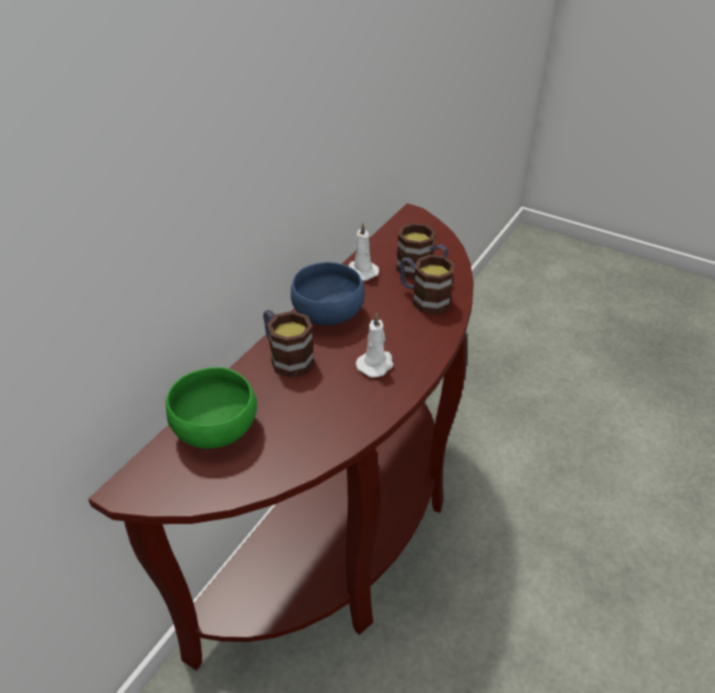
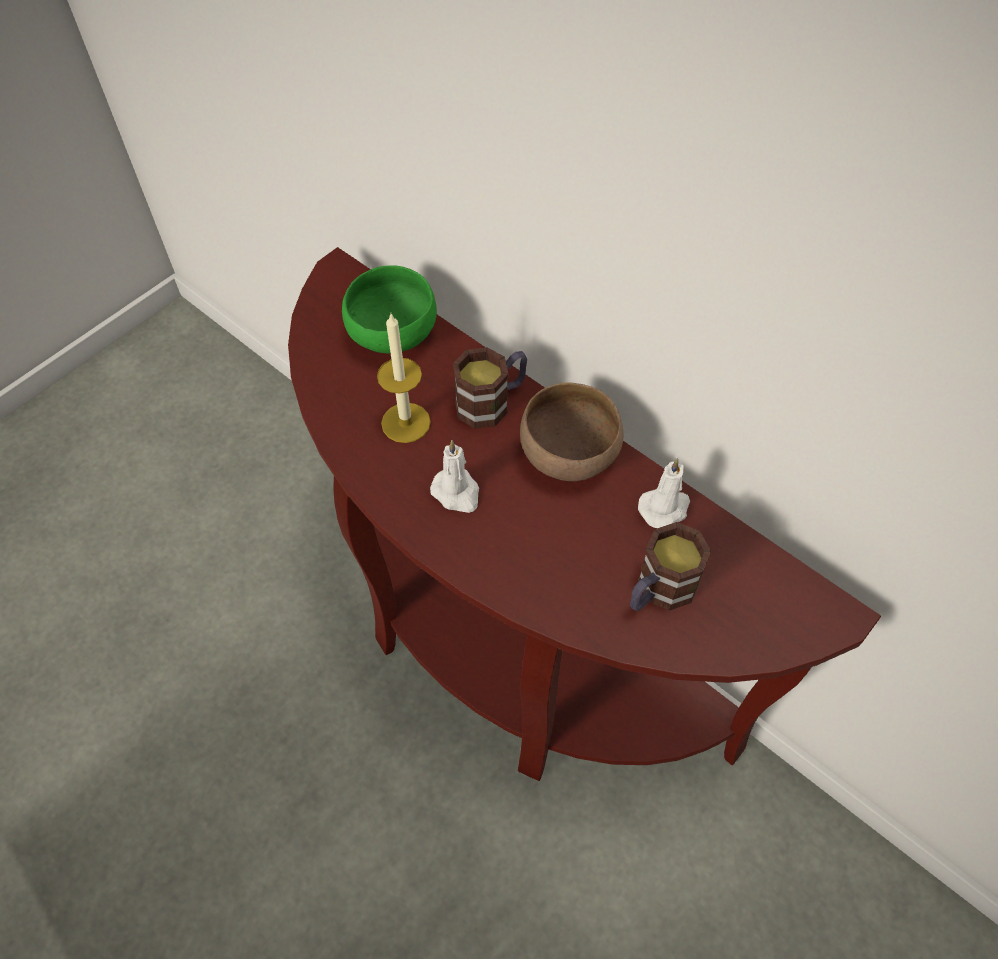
camera: 100 degrees right, 15 degrees up
(316, 403) = (406, 422): none -> candle
(327, 313) = (570, 453): blue bowl -> brown bowl
(423, 299) = (585, 578): mug -> none

